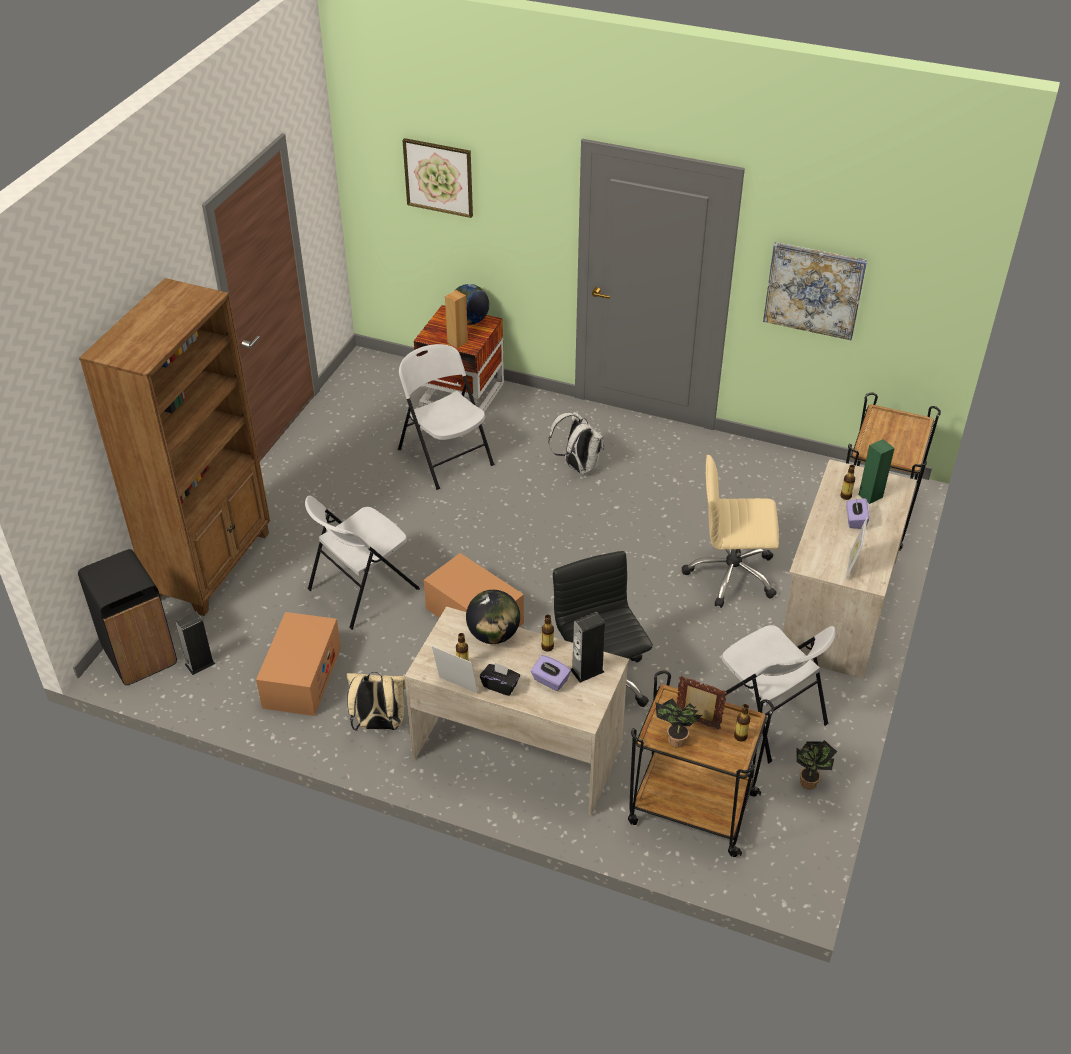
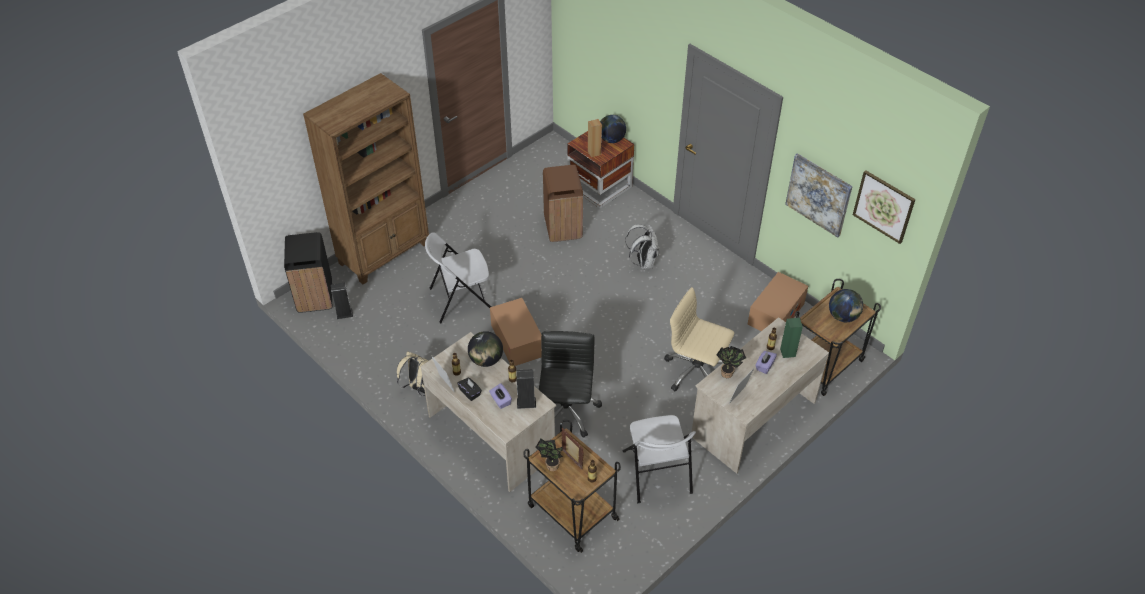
camera: 25 degrees right, 5 degrees up
(302, 677) = (395, 343): cardboard box -> cardboard box (775, 314)
(439, 177) = (606, 39): picture -> picture (884, 206)
(446, 457) = (563, 227): white chair -> brown trash can
(809, 780) = (656, 524): potted plant -> potted plant (728, 373)
(900, 436) = (843, 317): none -> globe

